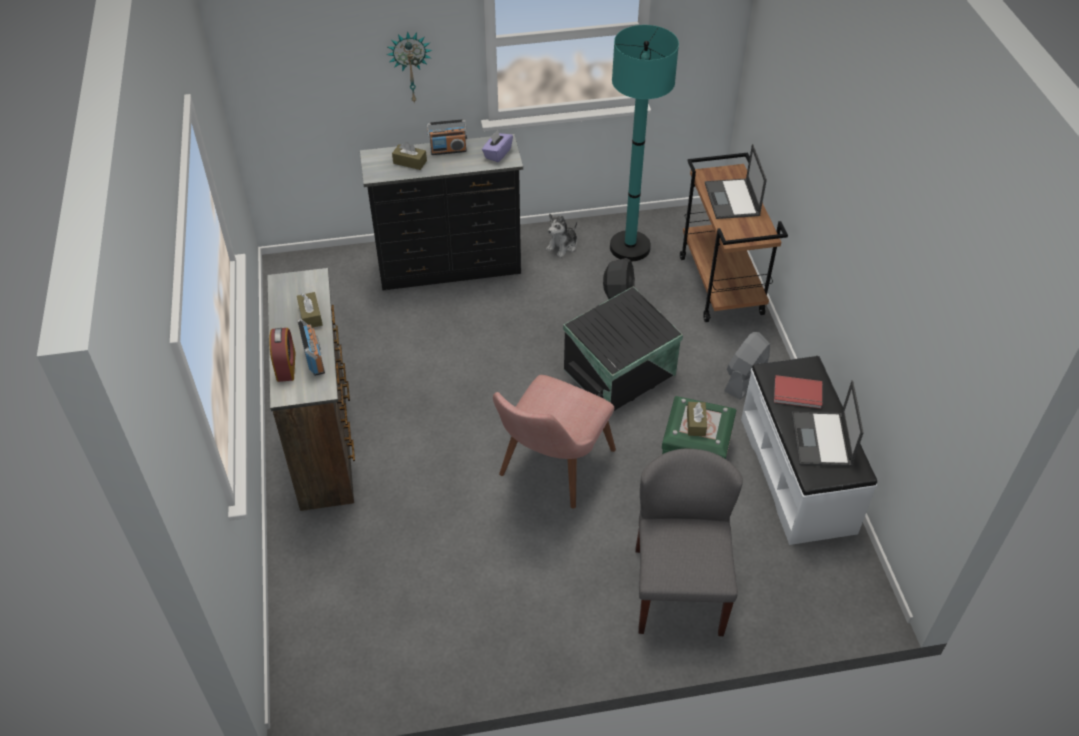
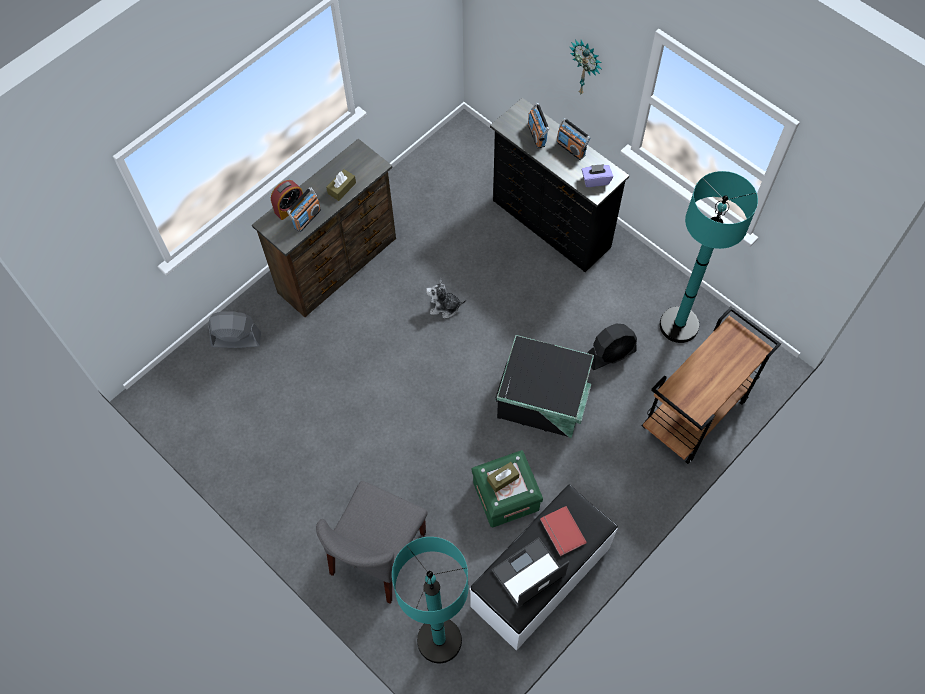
camera: 55 degrees right, 15 degrees up
(410, 162) = (536, 135): brown tissue box -> radio
(549, 472) = (416, 413): pink chair -> none
(562, 246) = (638, 280): plush toy -> plush toy (444, 307)
(677, 590) = (378, 554): grey chair -> grey chair turned 150 degrees clockwise
(732, 200) = (718, 366): laptop -> none
(745, 379) = (607, 489): grey fan -> grey fan (236, 339)
(807, 590) = (439, 640): none -> turquoise floor lamp

